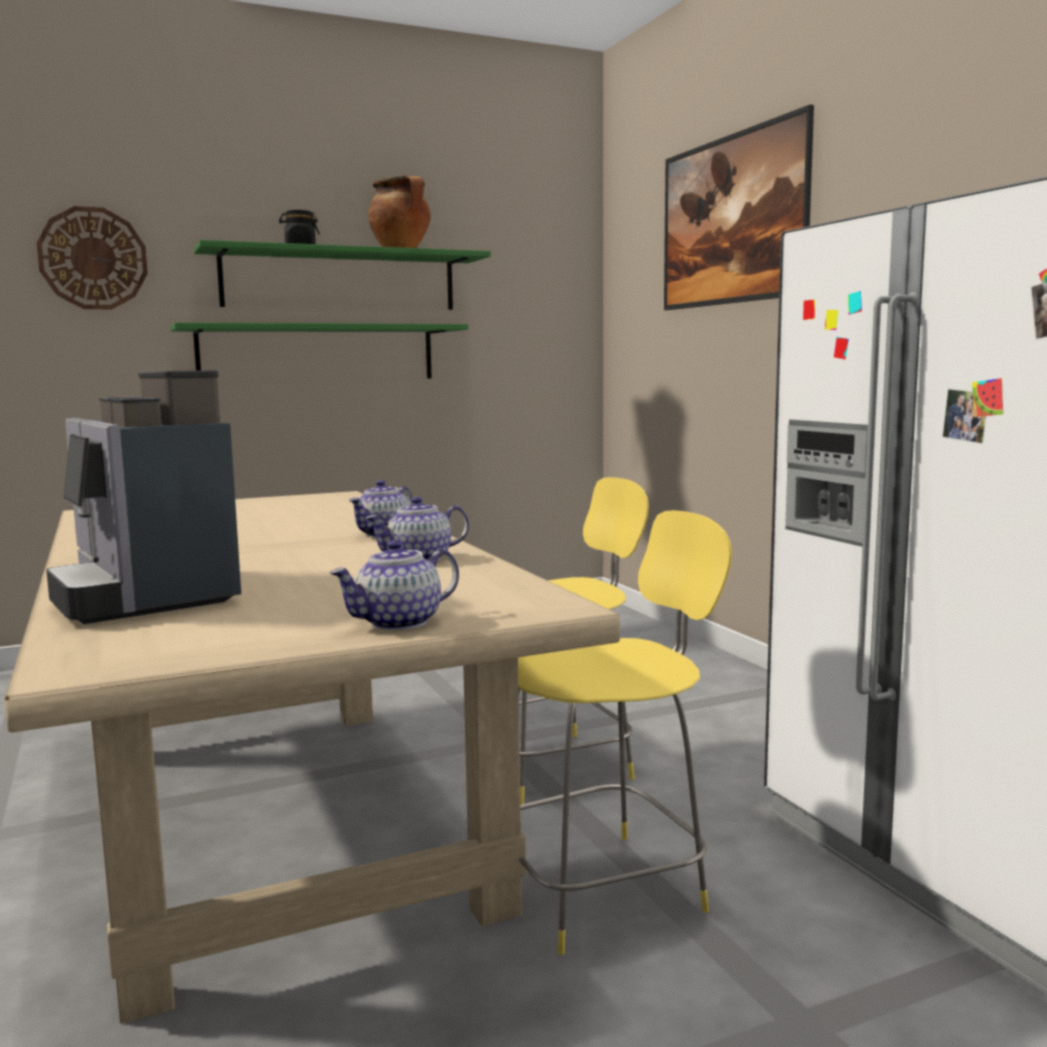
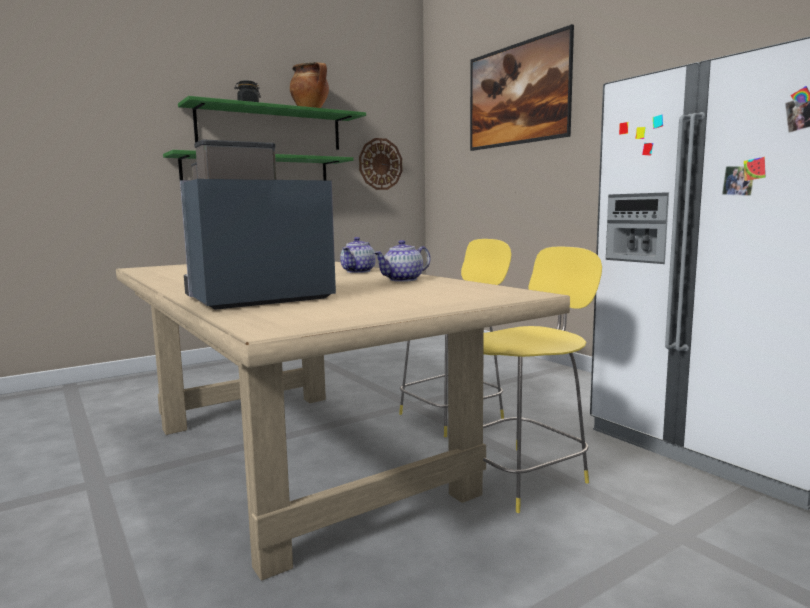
camera: 10 degrees left, 0 degrees up
(93, 258) = (111, 107): wall clock -> wall clock (380, 164)
(146, 596) = (255, 299): coffee machine -> coffee machine turned 105 degrees clockwise
(398, 623) = (445, 303): teapot -> none

